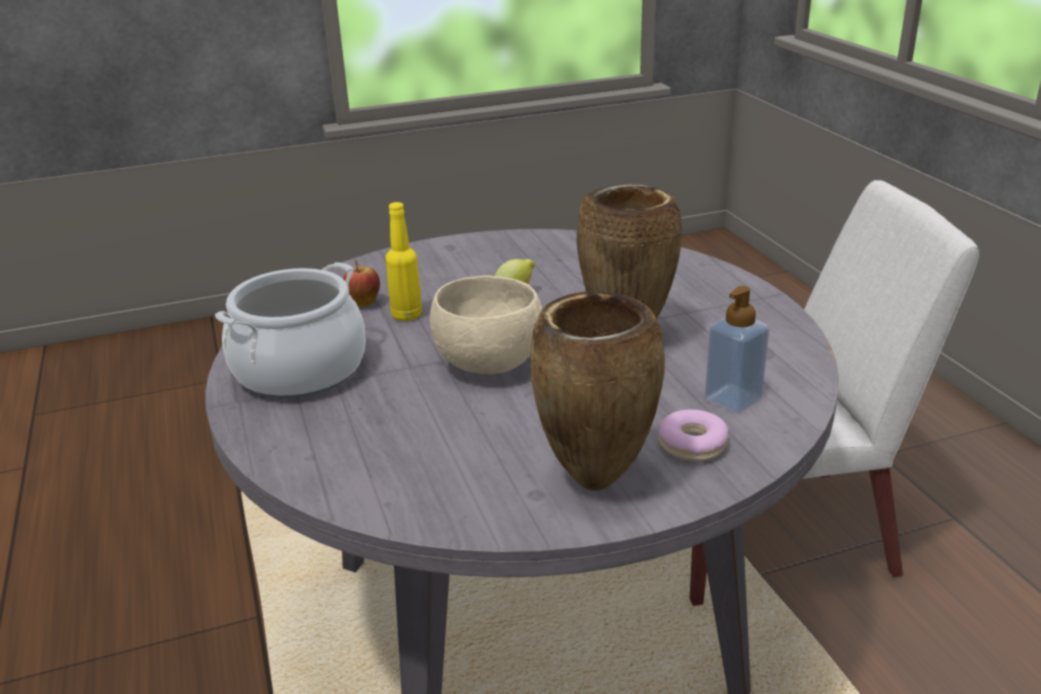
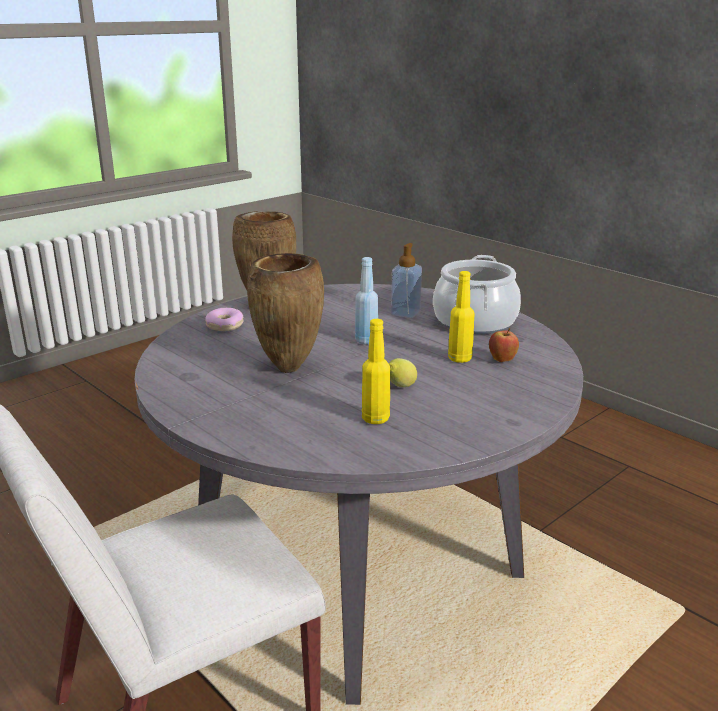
camera: 155 degrees right, 5 degrees down
(490, 365) = (366, 341): beige bowl -> blue bottle
(570, 268) = (375, 419): none -> yellow bottle
(733, 399) = (205, 347): soap dispenser -> soap dispenser (405, 313)

